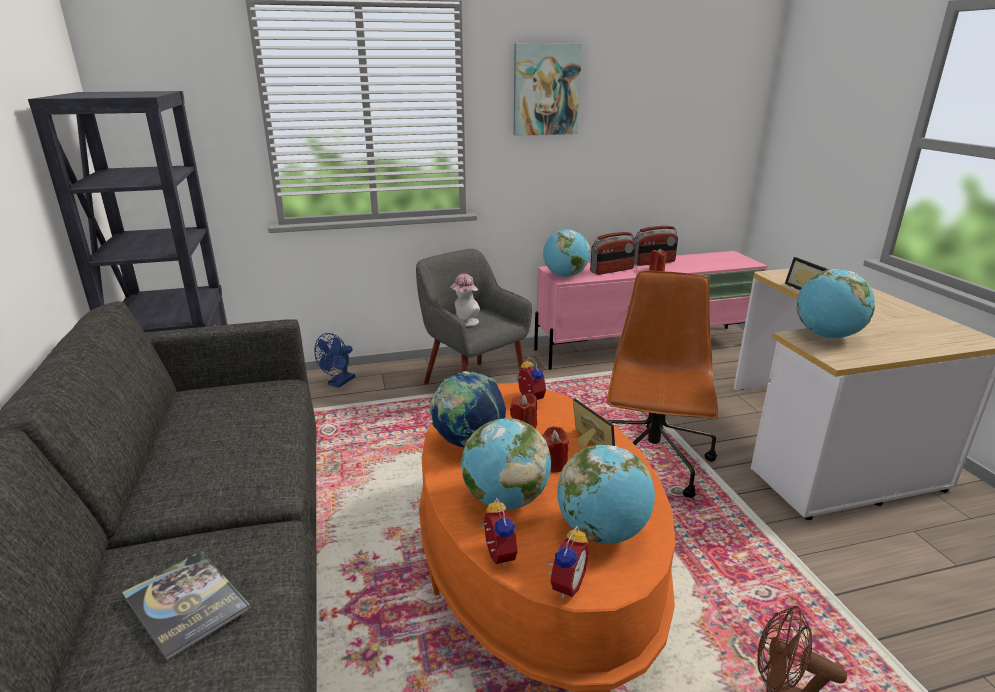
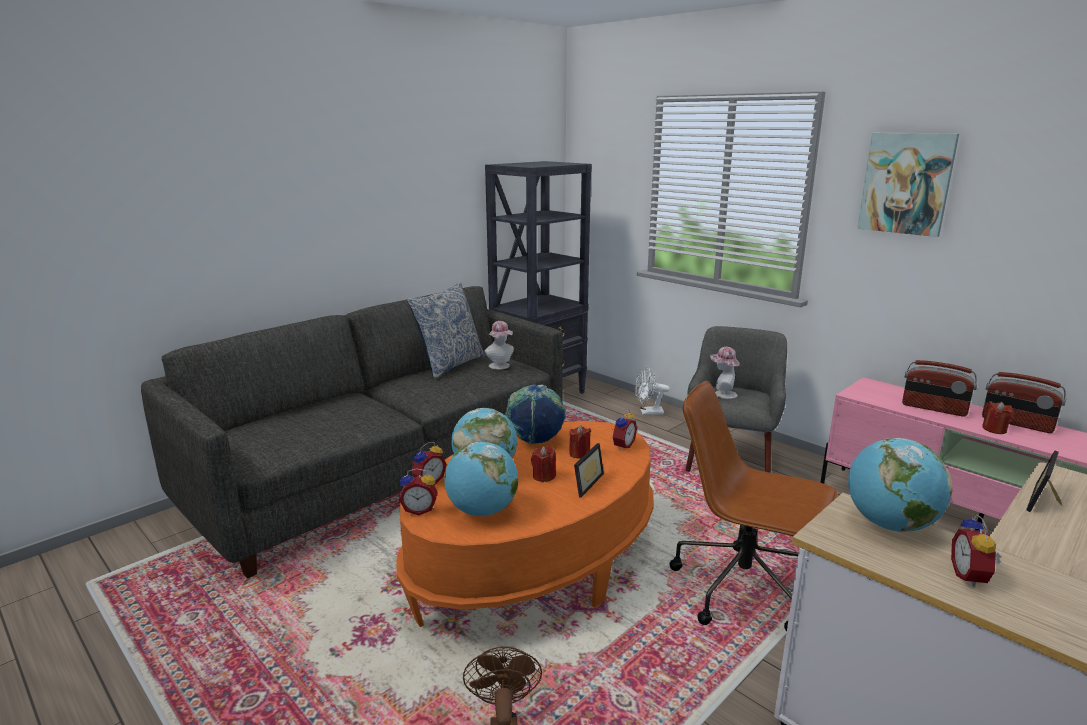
camera: 60 degrees right, 5 degrees down
(174, 431) = (449, 365): none -> pillow
(186, 603) = (332, 417): book -> none
(249, 397) = (500, 366): none -> hat
(339, 383) = (648, 412): blue fan -> white fan
(565, 276) = (865, 392): globe -> none
(651, 463) = (744, 589): brown office chair -> brown office chair turned 135 degrees counterclockwise
(898, 340) = (971, 577): none -> alarm clock

